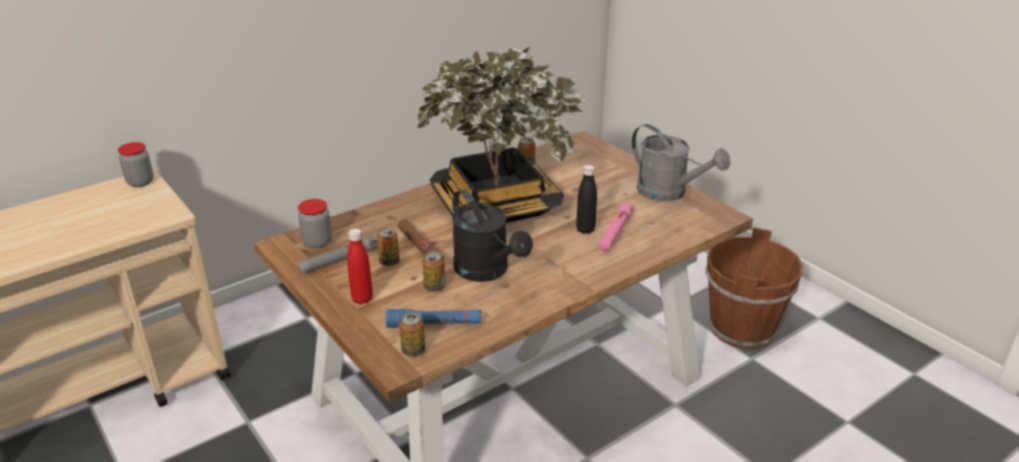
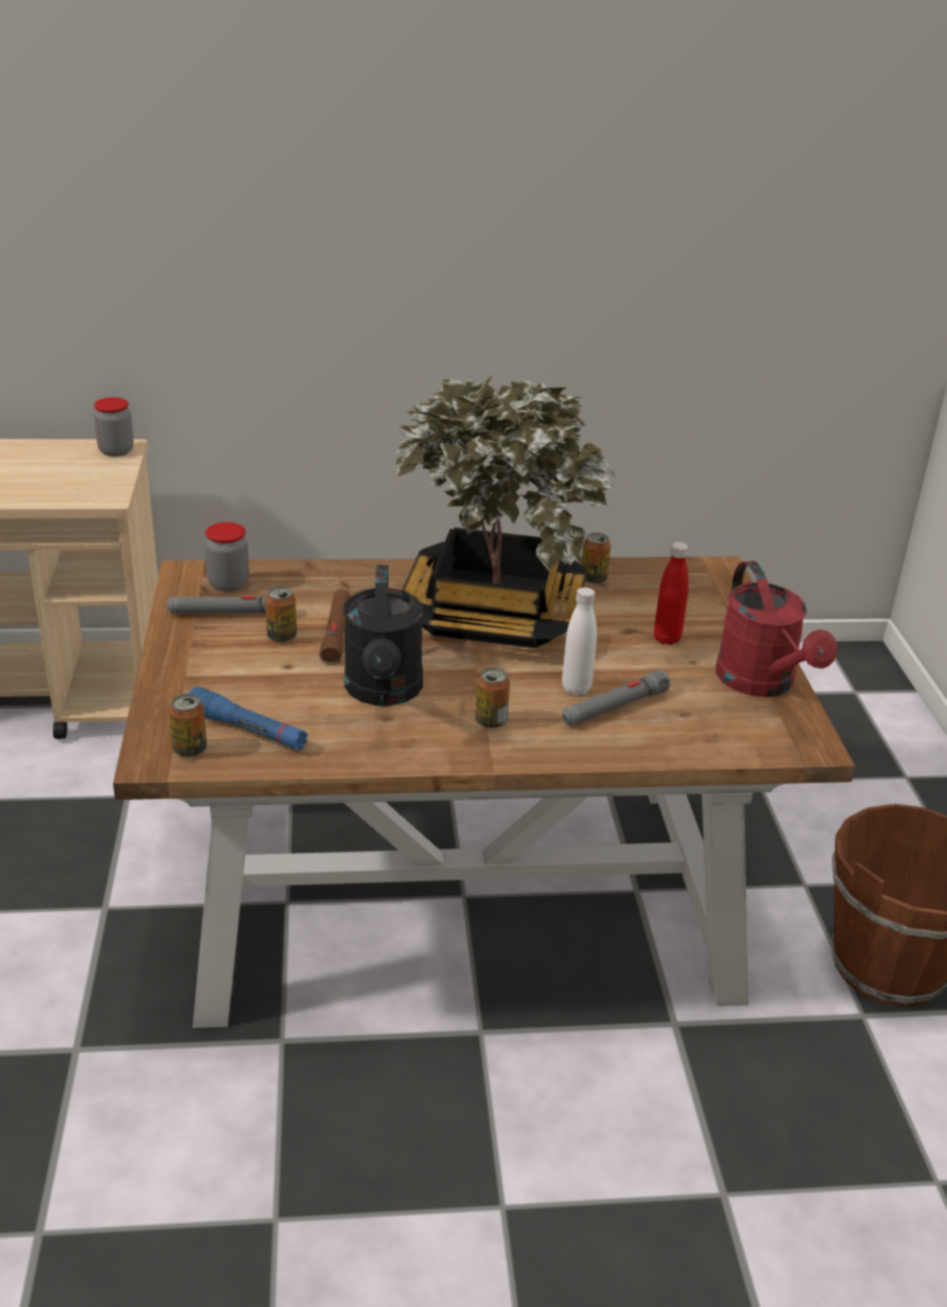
camera: 30 degrees right, 0 degrees up
(362, 299) = (202, 668): red bottle -> red bottle (667, 639)
(434, 287) = (299, 686): can -> can (491, 721)
(585, 230) = (576, 689): black bottle -> white bottle
(615, 232) = (614, 708): pink flashlight -> grey flashlight
(669, 193) = (762, 684): grey watering can -> red watering can

